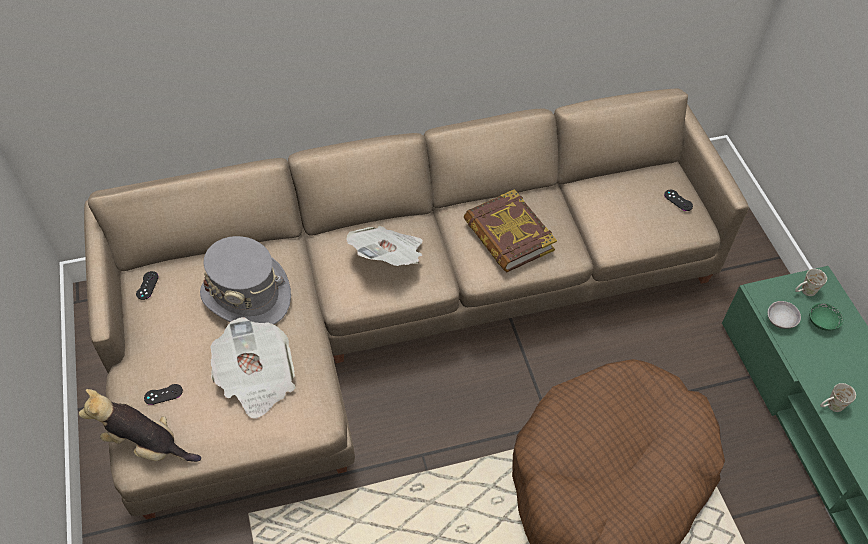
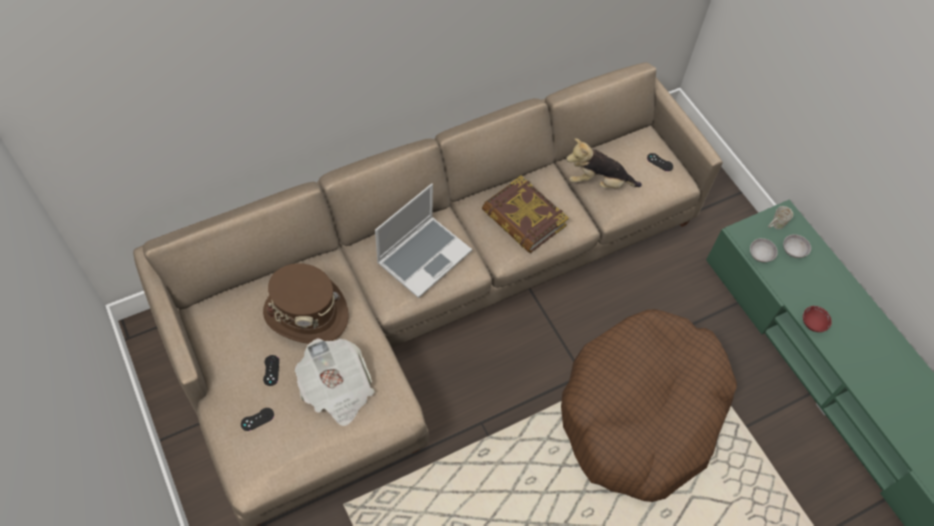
camera: 15 degrees left, 5 degrees up
(147, 285) = (211, 319): black game controller -> black game controller (271, 370)
(147, 445) = (254, 467): plush toy -> plush toy (598, 182)
(247, 295) = (306, 313): grey hat -> brown hat
(389, 257) = (424, 256): newspaper -> laptop
(822, 322) = (793, 251): green bowl -> grey bowl
(830, 407) = (813, 323): white mug -> red bowl

